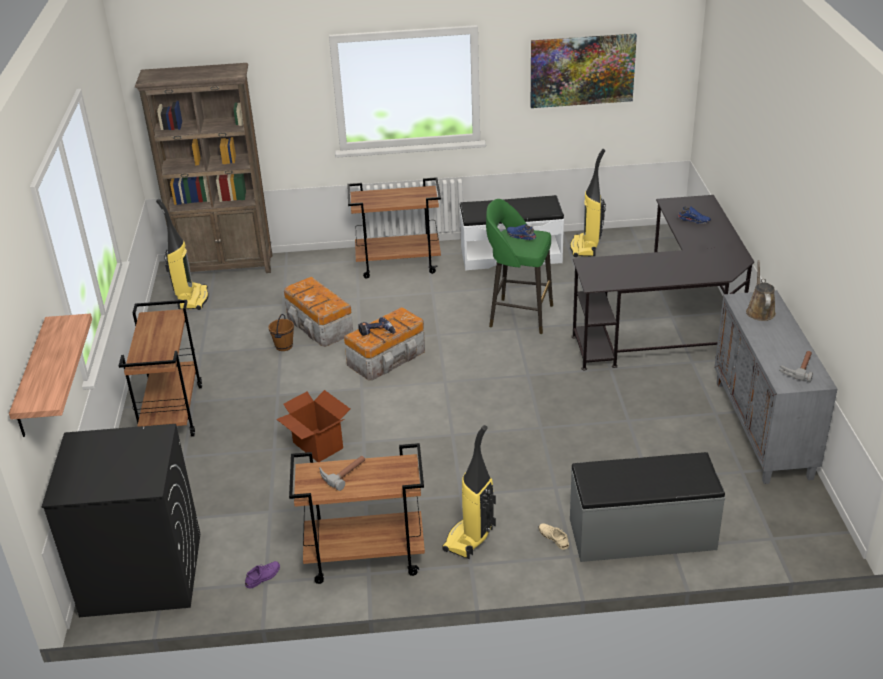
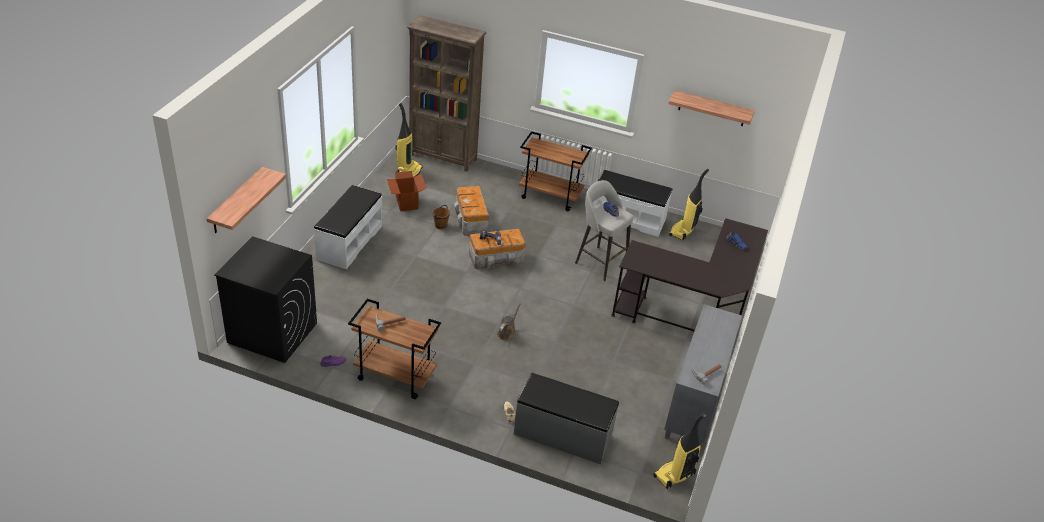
camera: 20 degrees right, 5 degrees up
(172, 412) = (349, 242): brown cart -> white bench
(317, 446) = (415, 298): cardboard box -> cardboard box (406, 203)
(470, 539) = (461, 392): vacuum cleaner -> vacuum cleaner (674, 476)
(519, 316) = (600, 263): green stool -> grey stool
(582, 70) = (712, 108): picture -> shelf
(760, 311) = (717, 325): brown watering can -> brown watering can (507, 332)

